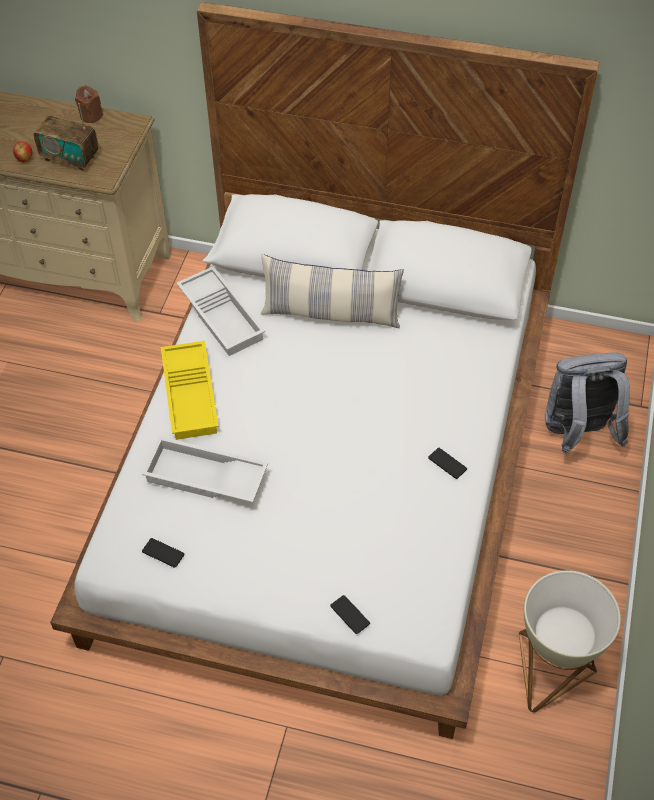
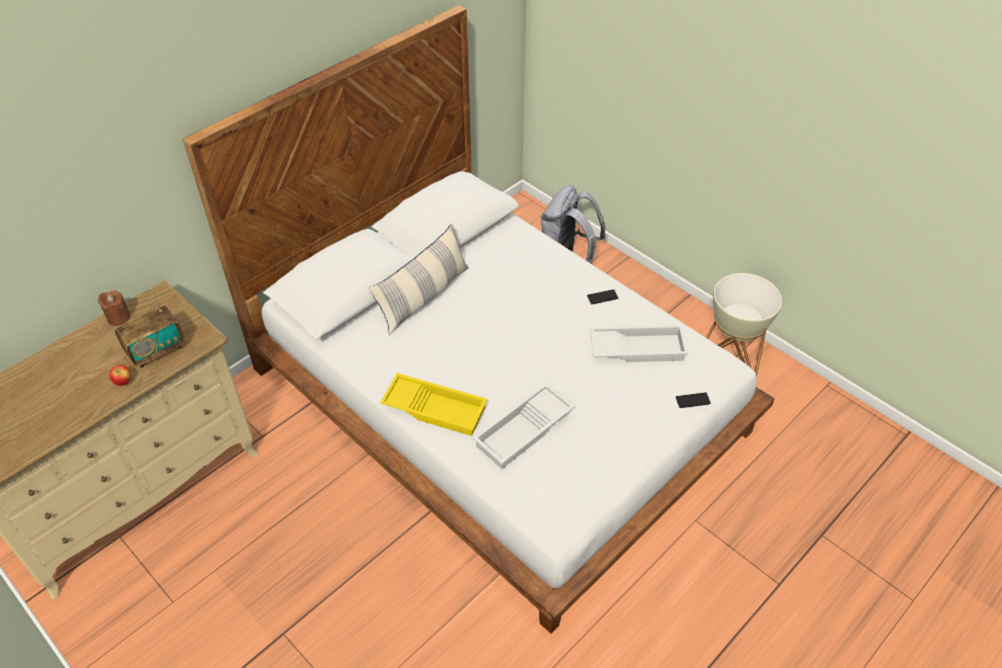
camera: 60 degrees left, 5 degrees down
(163, 553) = (575, 486): phone -> none
(223, 316) = (371, 357): white tray -> white tray (637, 347)

